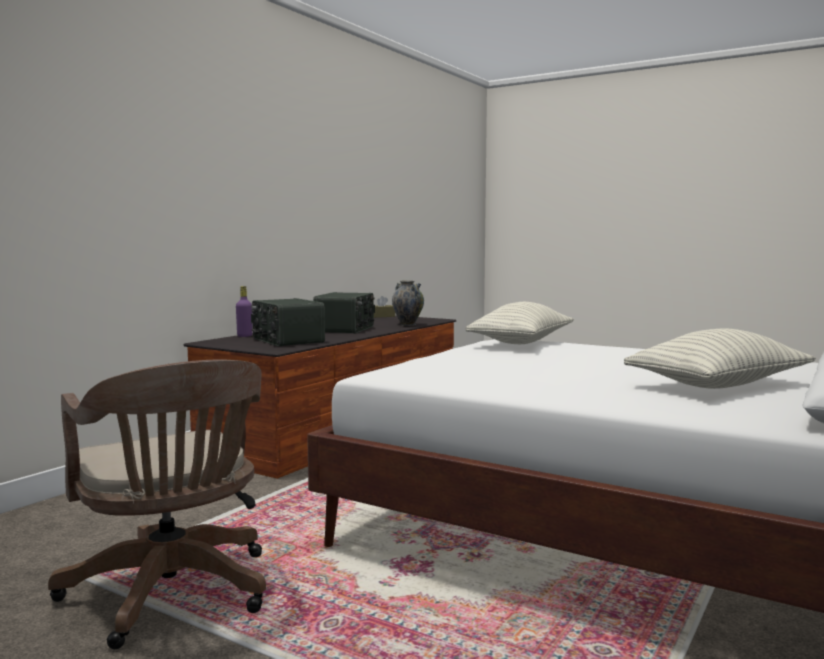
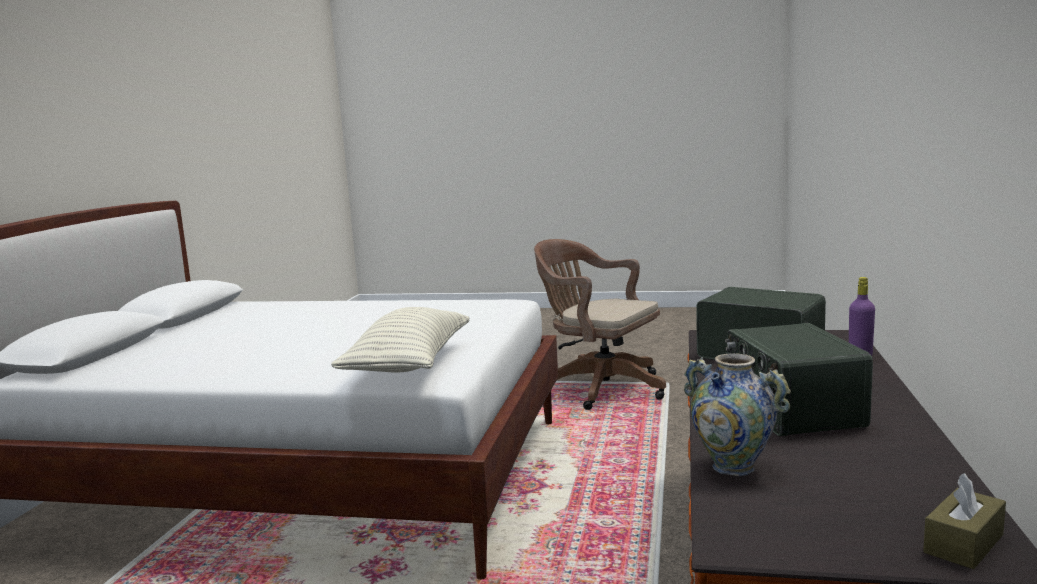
camera: 160 degrees right, 5 degrees up
(718, 385) = (242, 327): pillow -> none

